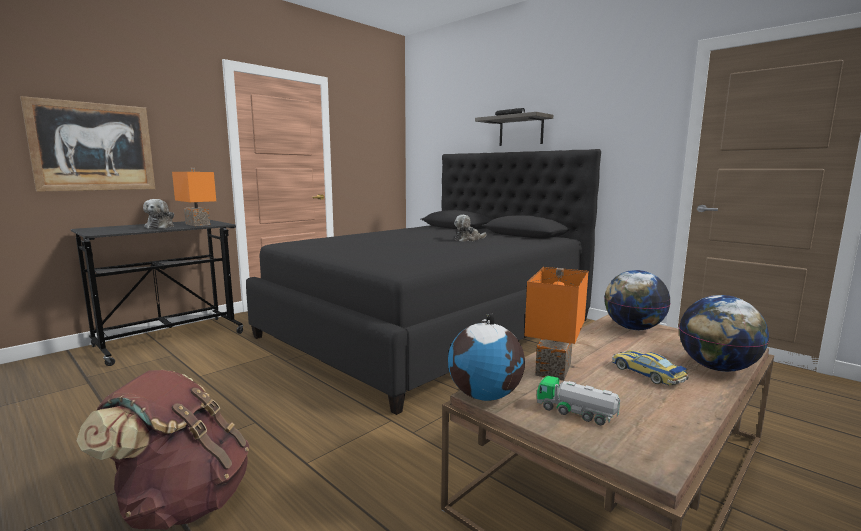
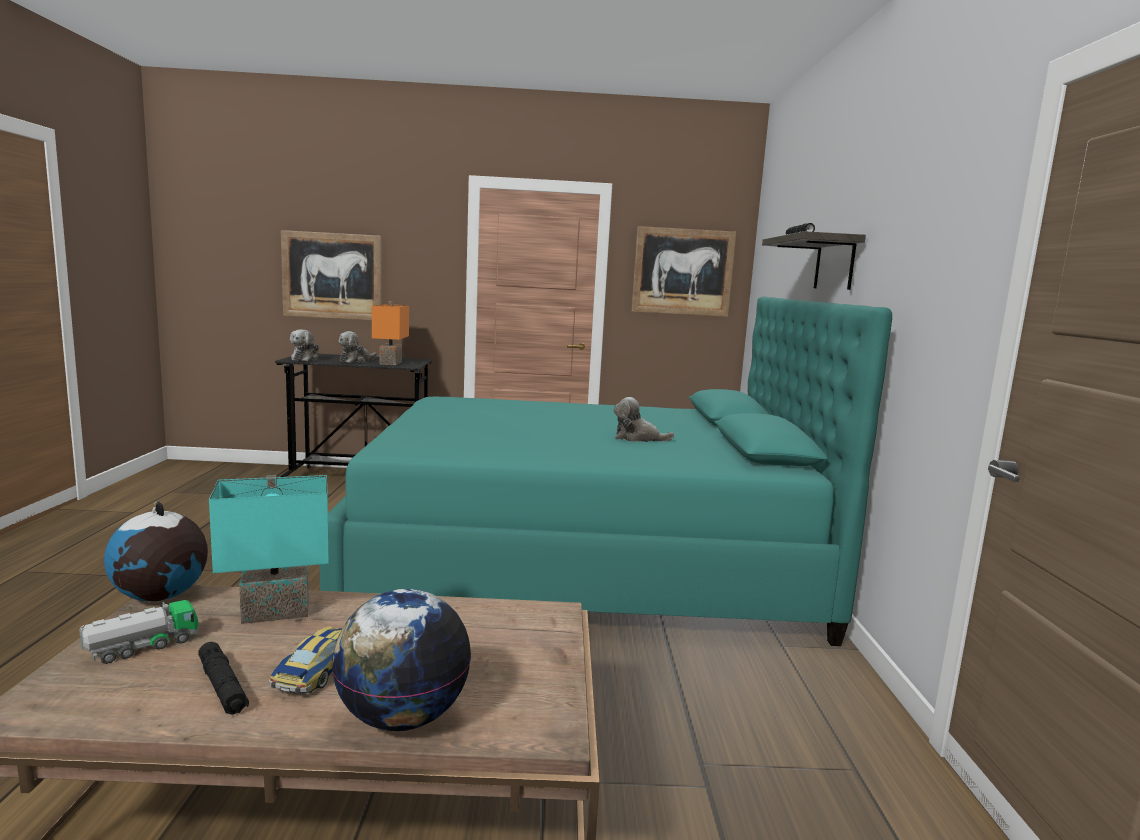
camera: 45 degrees right, 0 degrees up
(108, 231) = (306, 359): none -> plush toy
(182, 502) = (103, 601): brown backpack -> none
(372, 141) = (682, 272): none -> picture
(430, 328) = (582, 558): black bed -> turquoise bed
(556, 370) = (274, 613): orange table lamp -> turquoise table lamp
(576, 413) = (143, 647): toy truck -> toy truck turned 60 degrees clockwise
(633, 328) = (523, 630): globe -> none
(655, 399) = (222, 686): none -> black flashlight

